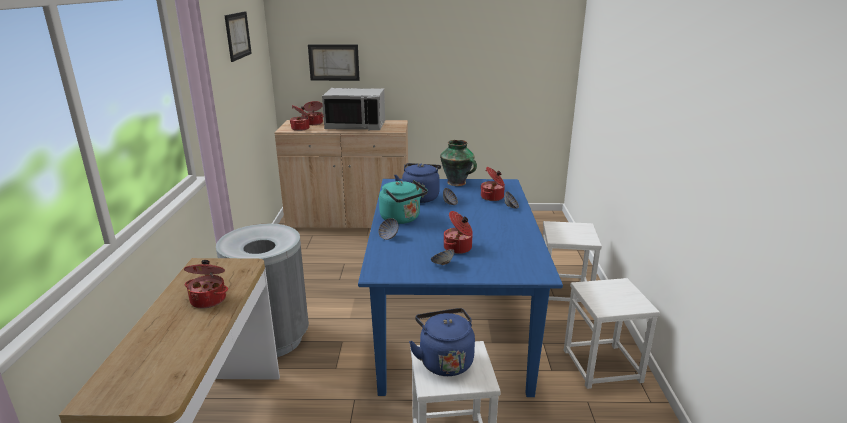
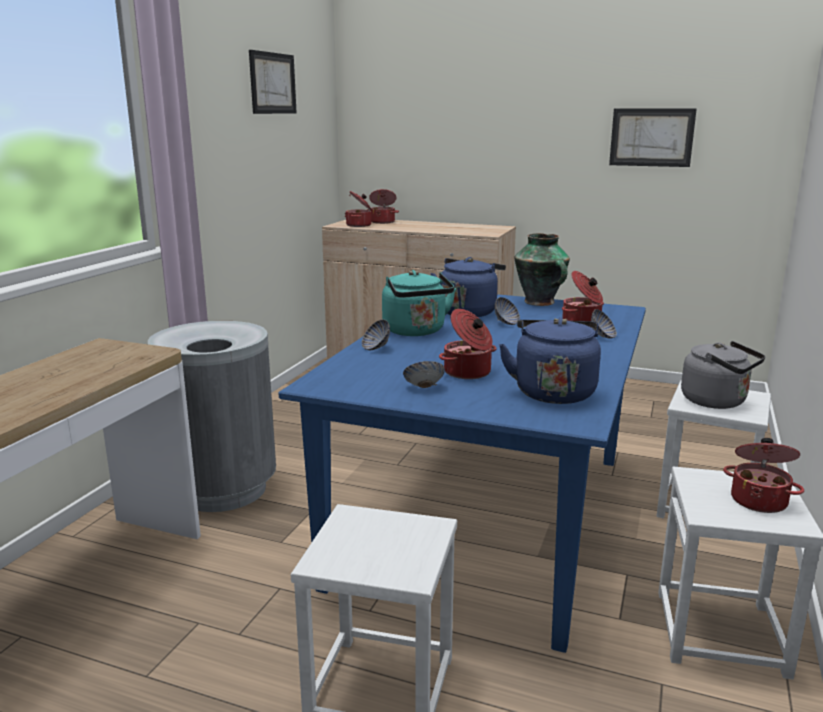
camera: 20 degrees right, 5 degrees down
(209, 299) = (68, 379): cooking pot -> cooking pot (759, 500)
(334, 62) = (419, 138): picture -> picture (651, 137)
(356, 126) = (435, 227): grey microwave -> none
(444, 360) = (372, 533): blue kettle -> blue kettle (553, 391)
(570, 234) = (717, 402): none -> grey kettle

